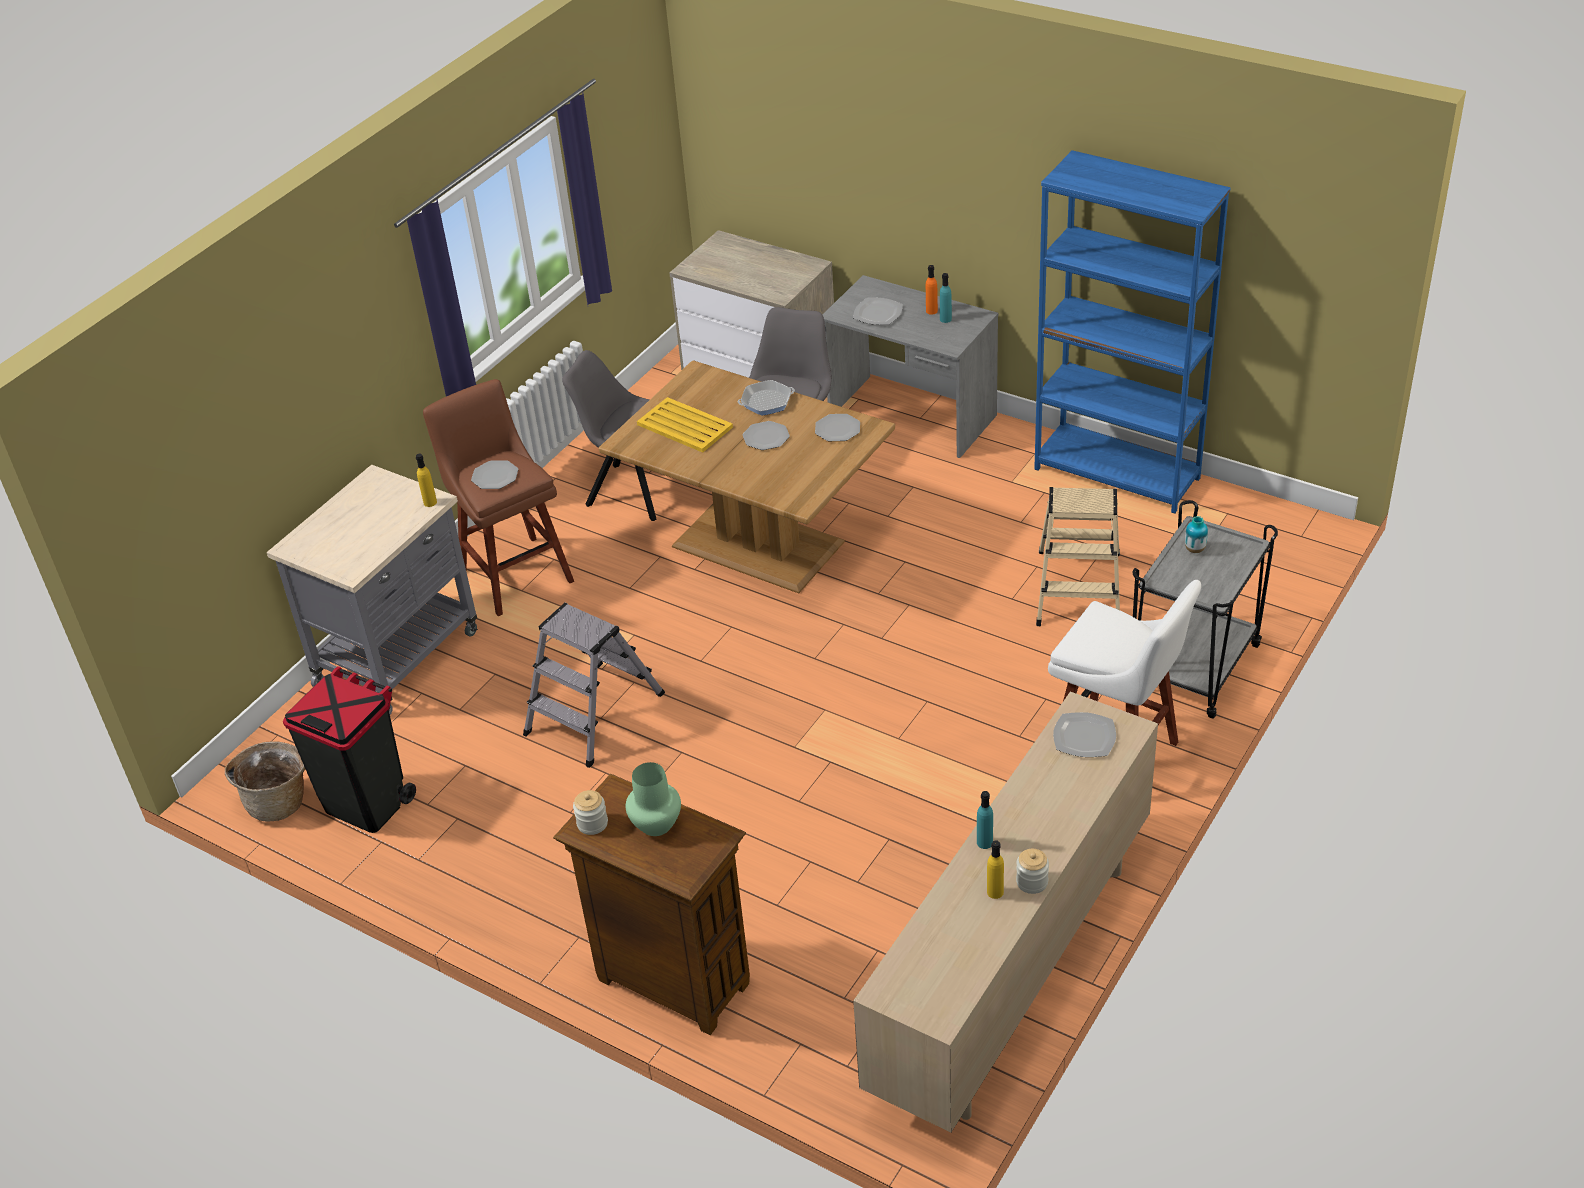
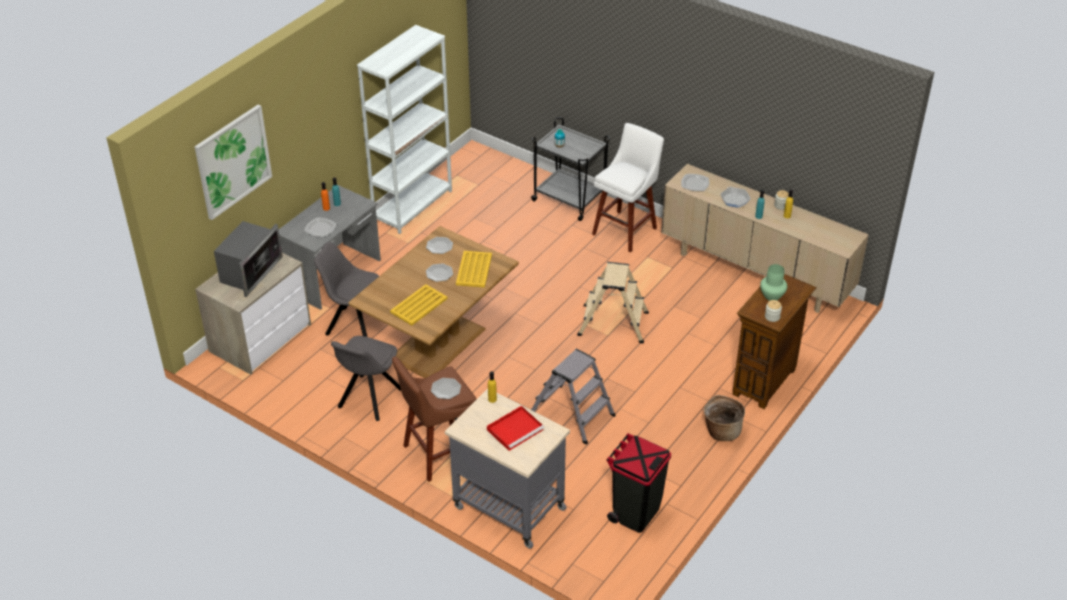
camera: 90 degrees left, 0 degrees up
(279, 801) = (631, 556): basket -> basket (721, 431)
(362, 531) = (515, 429): none -> red tray
(758, 266) = (250, 272): none -> microwave
(766, 402) = (404, 272): frying pan -> frying pan (735, 200)
(779, 472) = (474, 269): none -> yellow tray
(809, 109) = (233, 161): none -> picture
(1078, 588) = (503, 229): beige step ladder -> beige step ladder (613, 323)
(1117, 473) = (413, 206): blue bookcase -> white bookcase

